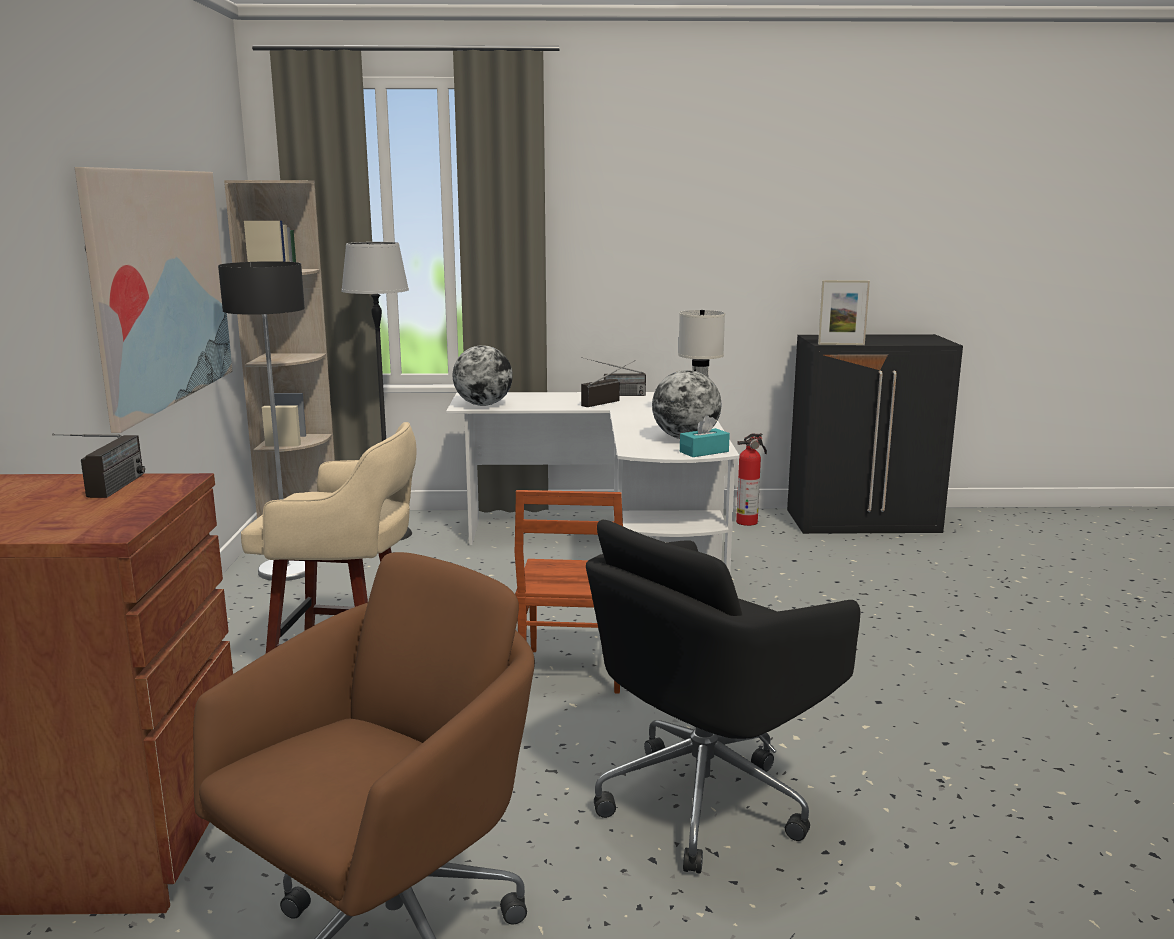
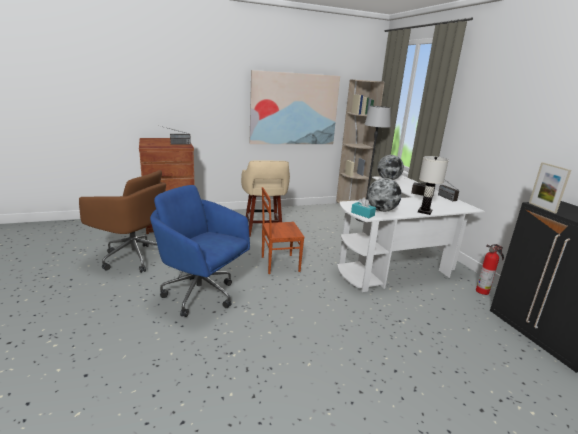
camera: 70 degrees right, 5 degrees up
(287, 570) = (319, 211): floor lamp -> none
(708, 801) = (202, 297): black office chair -> blue office chair

